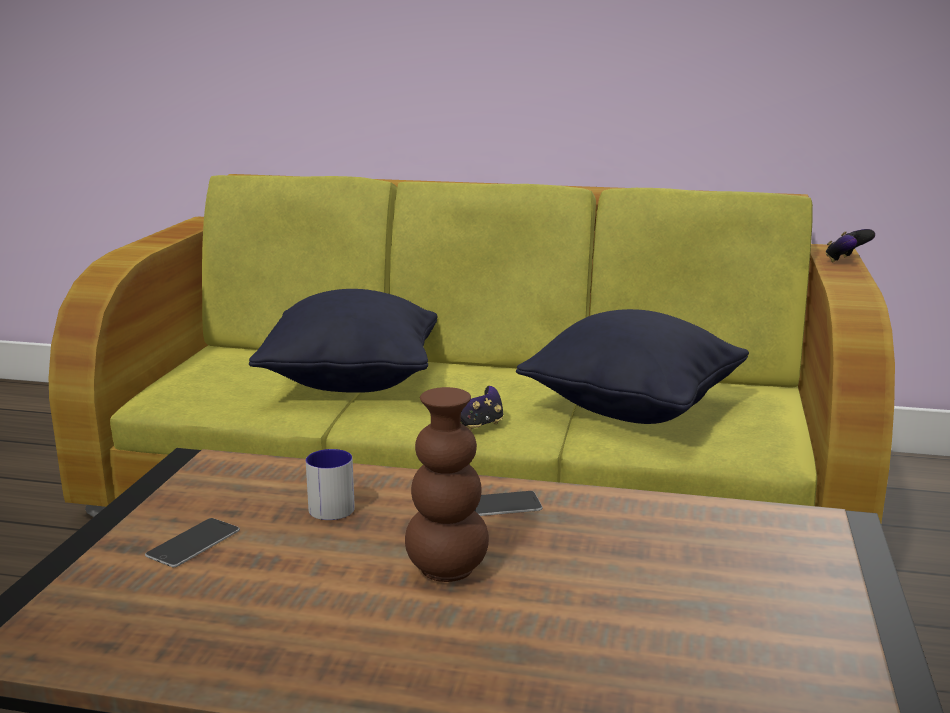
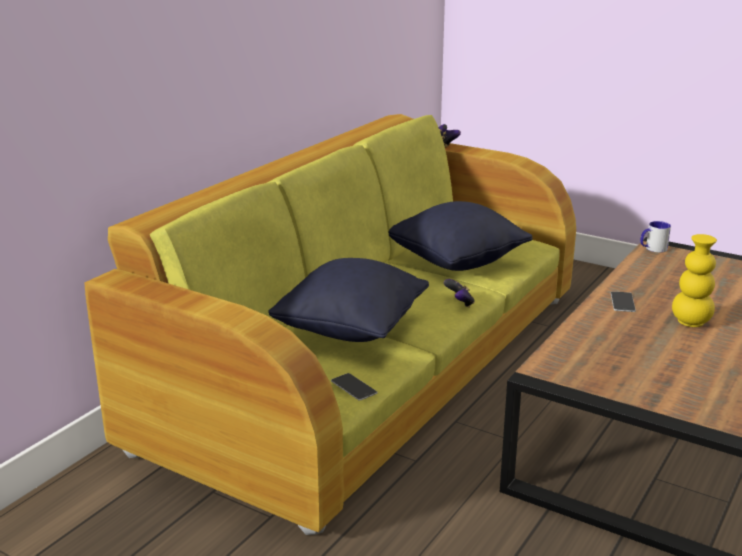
camera: 70 degrees left, 5 degrees up
(193, 543) = (652, 380): phone -> phone (353, 387)
(327, 506) = (613, 341): mug -> mug (652, 249)
(447, 571) = (690, 322): brown vase -> yellow vase

